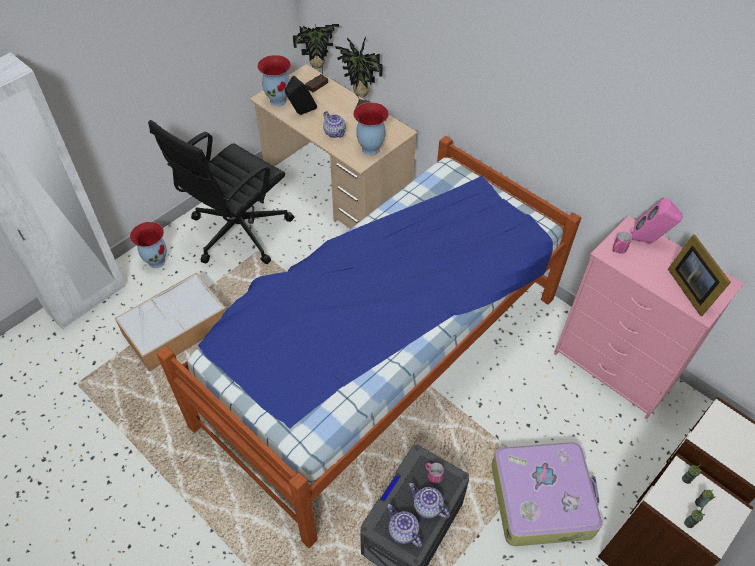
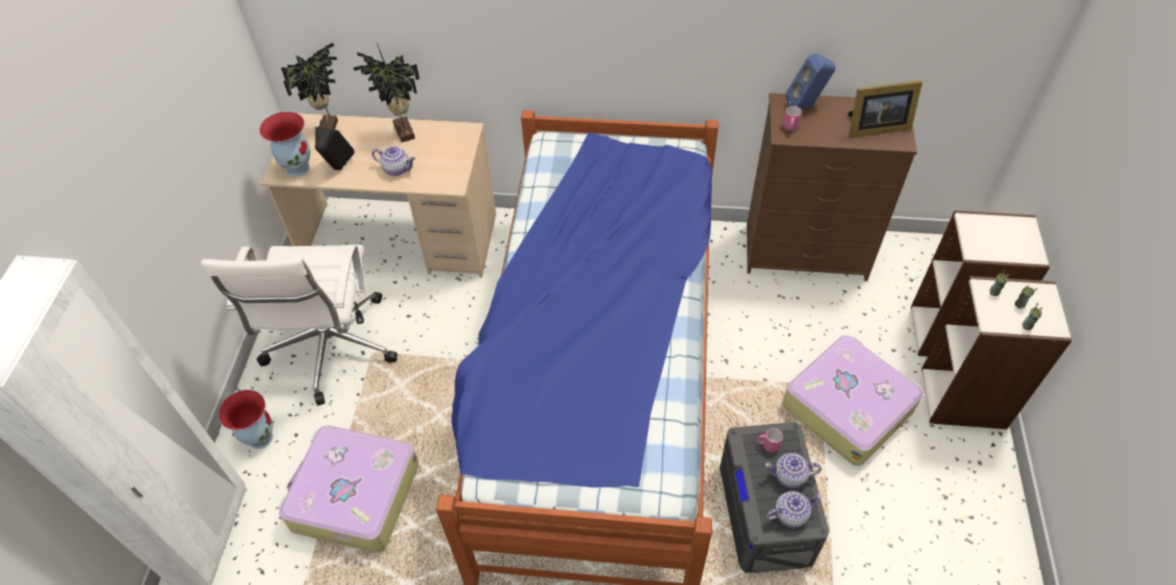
camera: 35 degrees left, 0 degrees up
(175, 330) = (354, 496): storage box -> suitcase
(237, 232) = (330, 349): black office chair -> white office chair
(370, 149) = (451, 166): vase -> none
(403, 531) = (790, 514): teapot -> teapot turned 150 degrees clockwise
(616, 367) = (806, 252): pink dresser -> brown dresser
(648, 241) = (806, 106): pink speaker -> blue speaker
(690, 288) = (874, 128): picture frame -> picture frame turned 45 degrees counterclockwise

